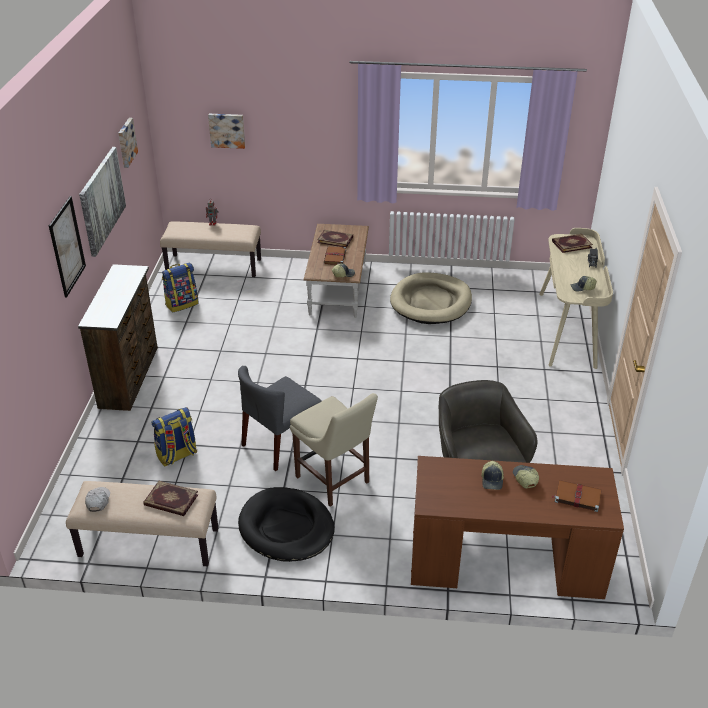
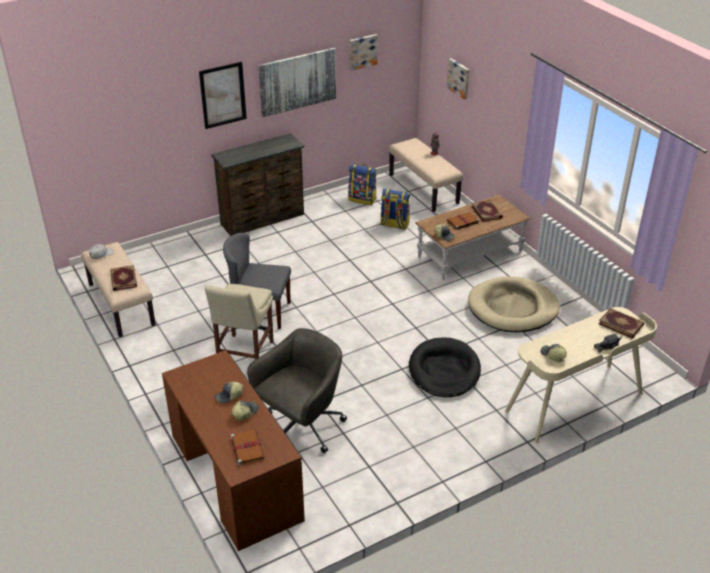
camera: 55 degrees right, 0 degrees up
(177, 455) = (206, 276): backpack -> backpack (394, 225)
(286, 528) = (180, 354): black dog bed -> black dog bed (444, 370)

